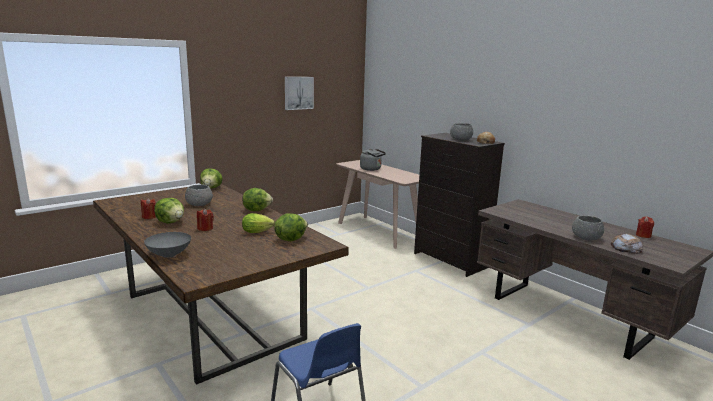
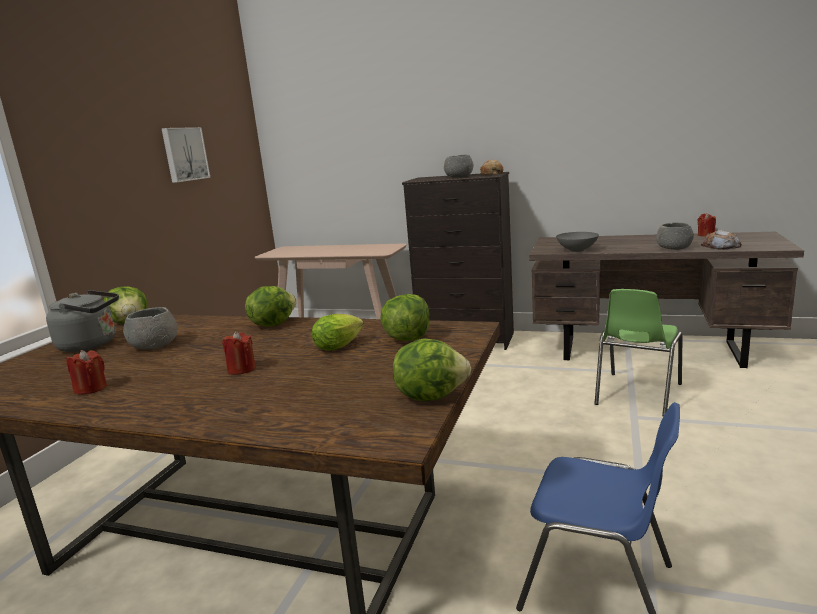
camera: 30 degrees left, 0 degrees up
(168, 255) = (260, 424): grey bowl -> grey bowl (576, 250)
(171, 222) = (155, 381): lettuce -> lettuce (430, 395)
(372, 169) = (316, 252): grey kettle -> grey kettle (92, 344)
(507, 340) = (636, 394): none -> green chair

